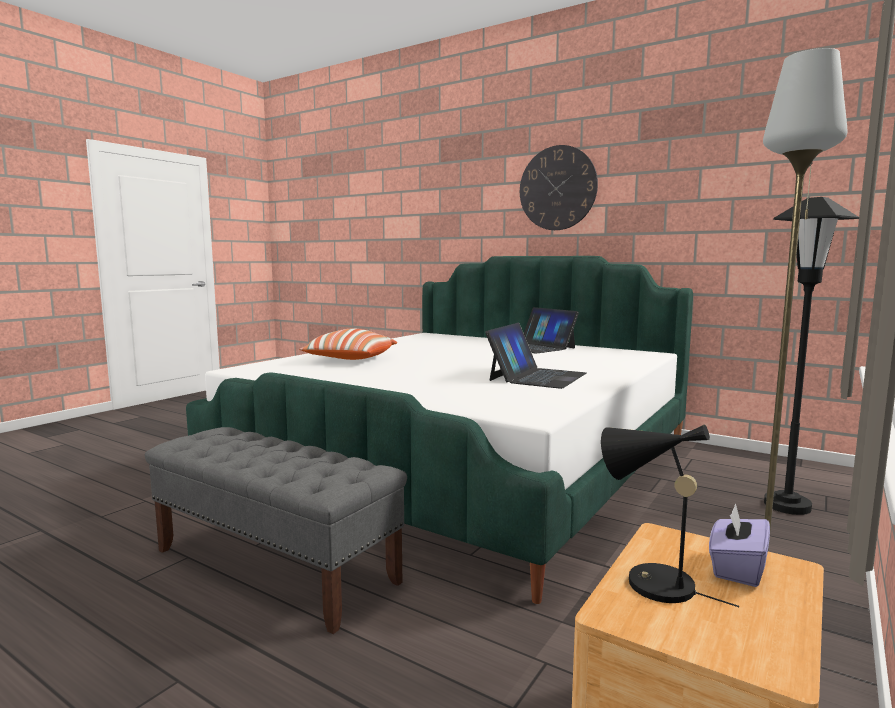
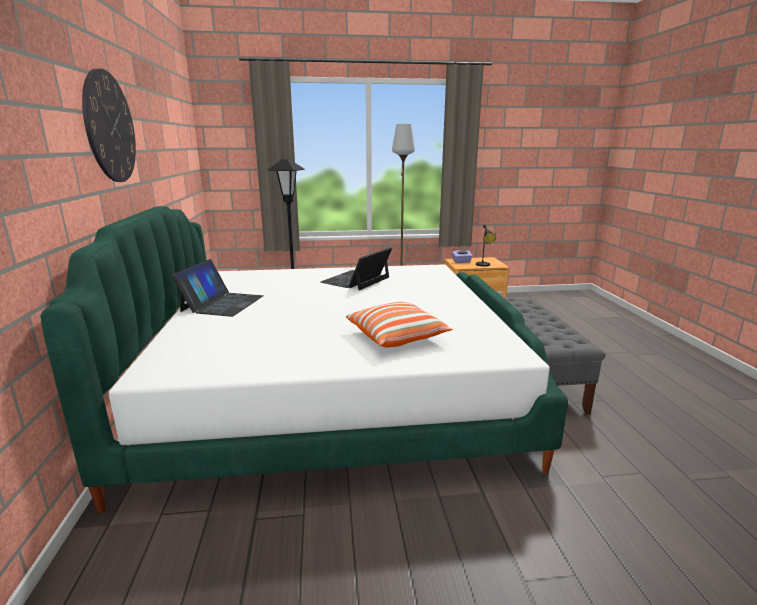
camera: 130 degrees left, 10 degrees up
(537, 377) = (356, 280): laptop -> laptop turned 45 degrees counterclockwise

